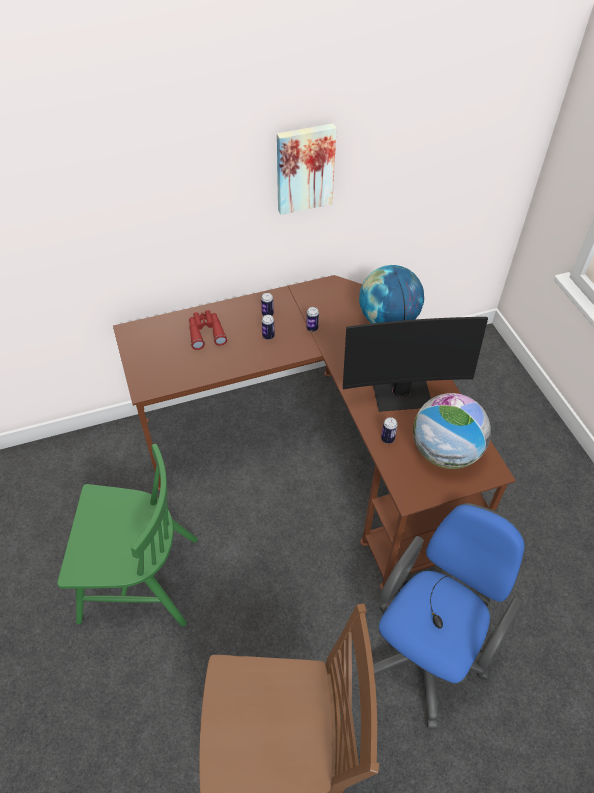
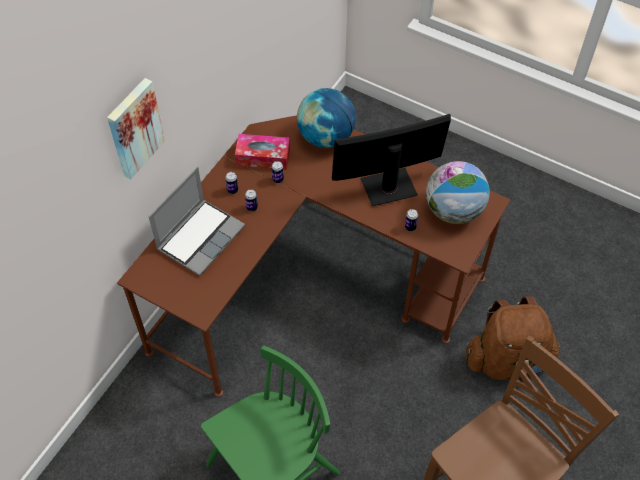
camera: 40 degrees left, 5 degrees up
(206, 332) = (200, 237): red binoculars -> laptop
(304, 168) = (216, 53): picture -> picture (134, 128)
(318, 304) = (263, 157): none -> tissue box
(401, 393) = (388, 188): monitor -> monitor turned 150 degrees counterclockwise
(427, 651) = (507, 360): blue office chair -> brown backpack

